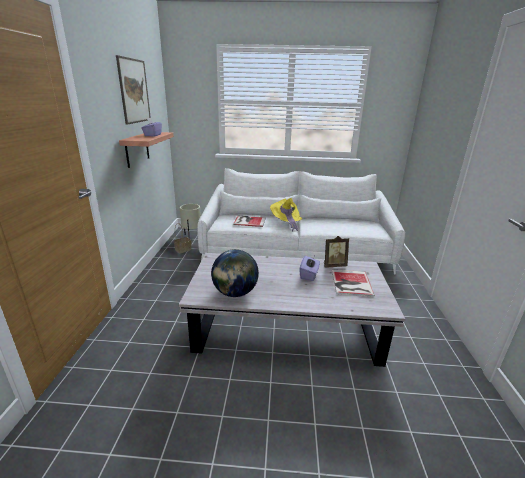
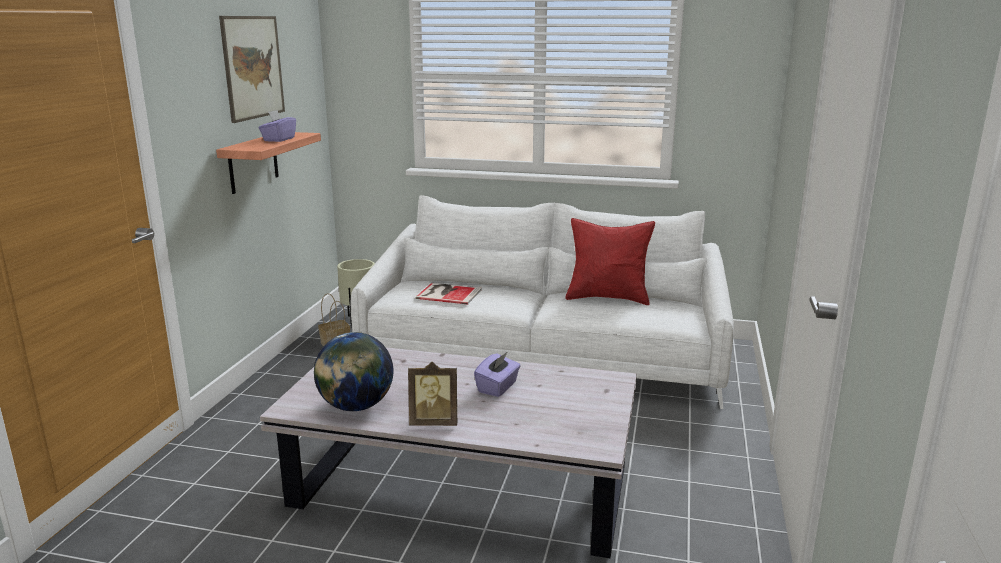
camera: 10 degrees right, 5 degrees down
(286, 223) = (516, 300): yellow hat -> none
(332, 220) = (608, 298): none -> red pillow
(333, 265) = (553, 374): picture frame -> picture frame (434, 422)
(350, 283) = (563, 405): book -> none

